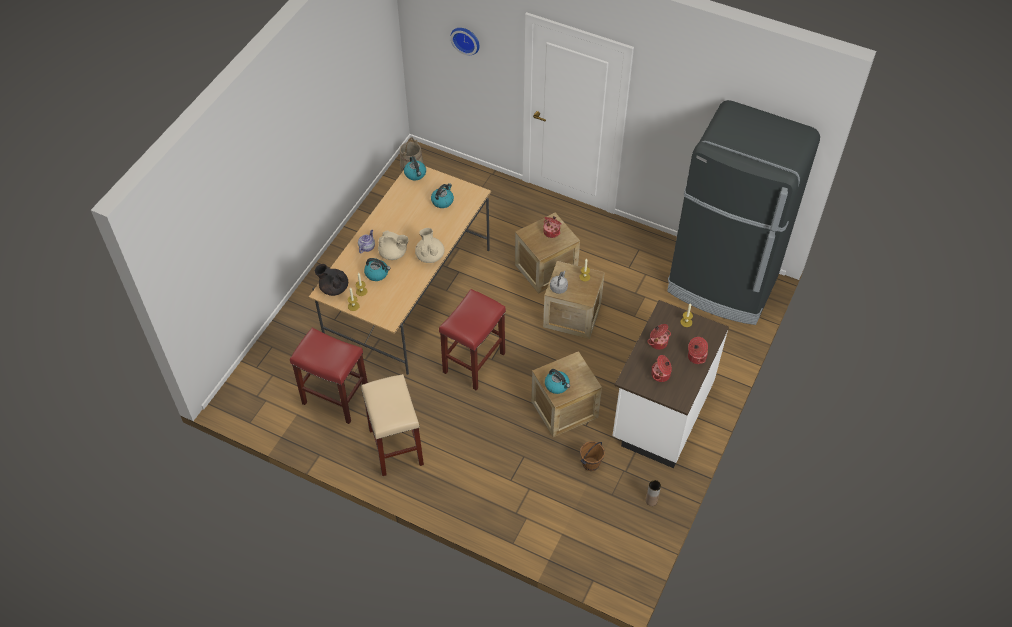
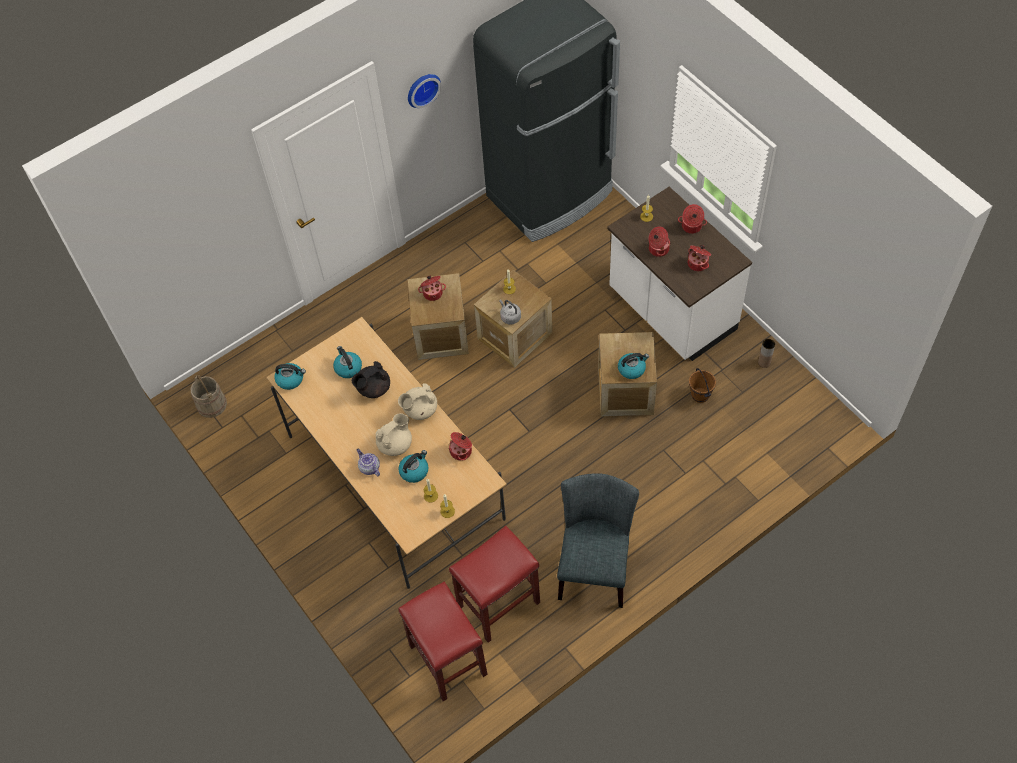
camera: 60 degrees left, 5 degrees up
(334, 288) = (409, 522): black teapot -> black teapot (373, 388)
(396, 448) = (594, 565): beige stool -> grey chair
(407, 294) = (461, 451): none -> cooking pot
(430, 256) = (419, 409): beige teapot -> beige teapot turned 45 degrees counterclockwise
(466, 39) = (196, 220): wall clock -> wall clock (422, 89)
(474, 363) = (525, 450): red stool -> red stool (449, 660)

